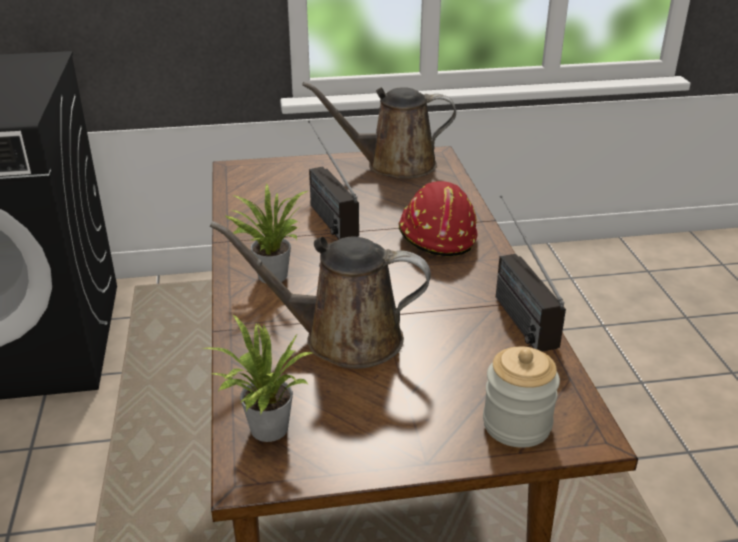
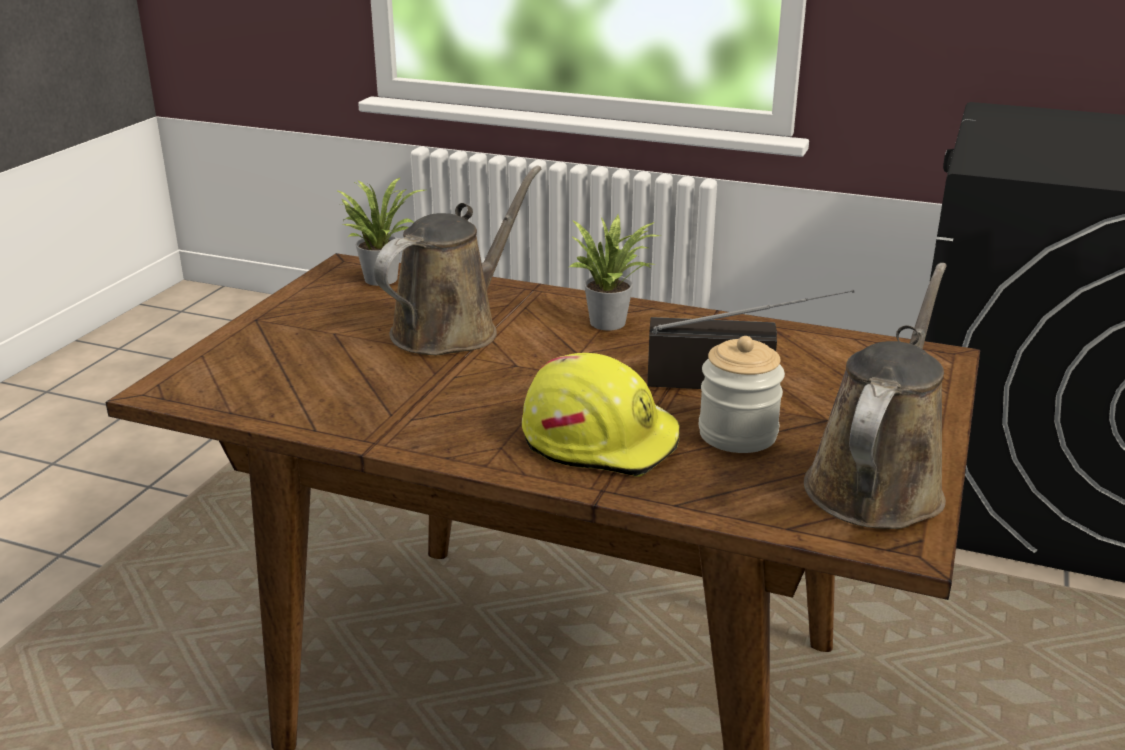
camera: 120 degrees right, 5 degrees down
(435, 234) = (600, 439): red hard hat -> yellow hard hat
(512, 307) = (378, 428): radio -> none
(516, 424) = (227, 364): jar -> jar (737, 434)

